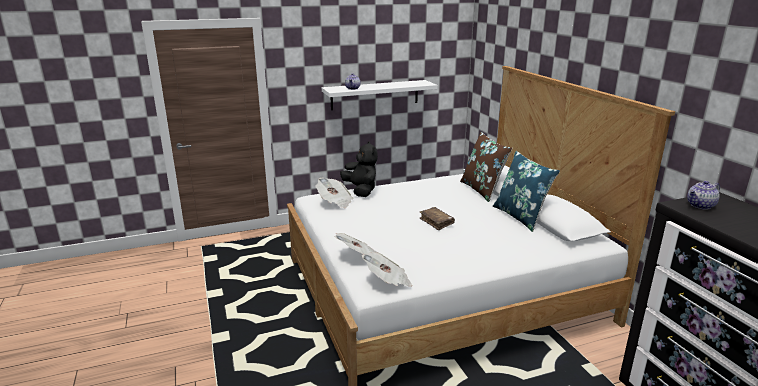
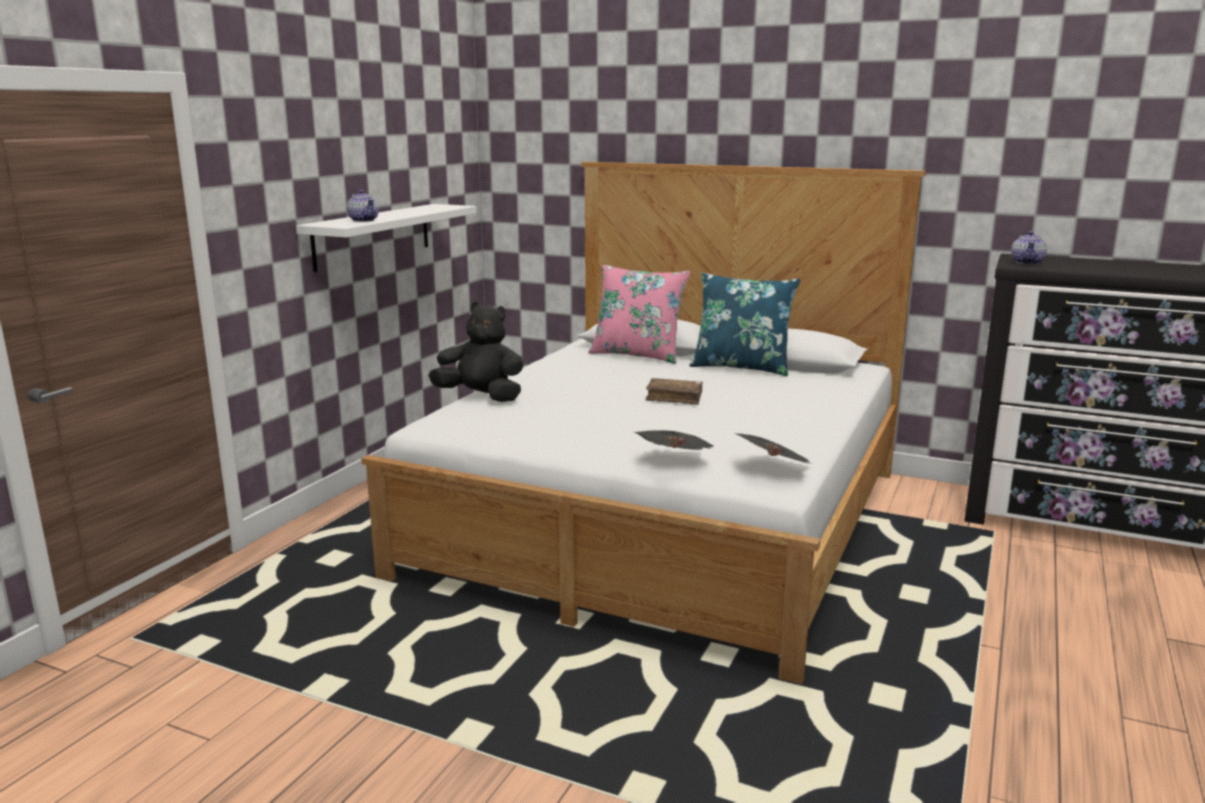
camera: 45 degrees left, 5 degrees down
(335, 202) = (485, 417): newspaper -> none
(482, 190) = (637, 355): brown pillow -> pink pillow

